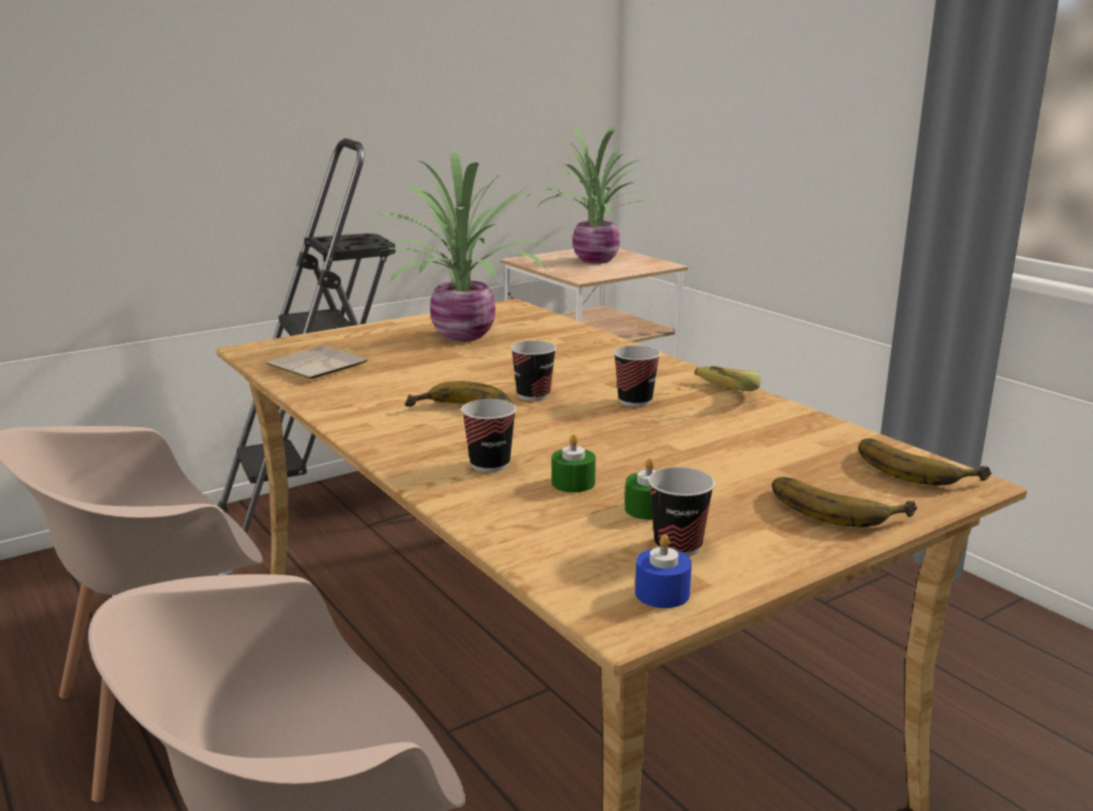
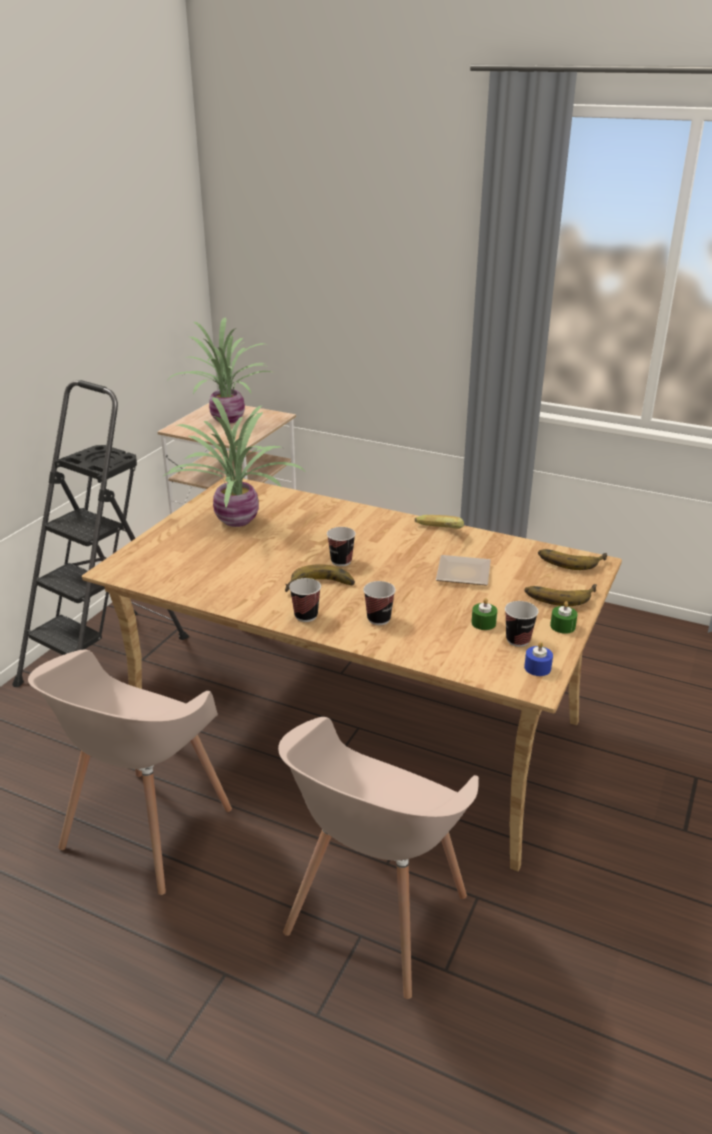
camera: 30 degrees left, 10 degrees up
(316, 368) = (181, 575): plate -> plate (465, 574)
(573, 483) = (433, 618): green candle -> green candle (562, 626)
(635, 401) = (400, 550): cup -> cup (306, 616)

